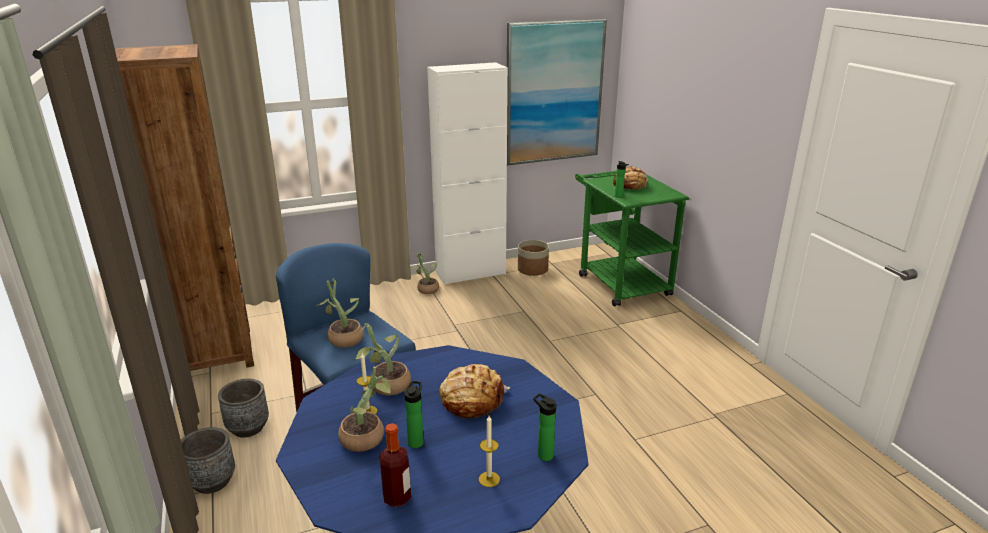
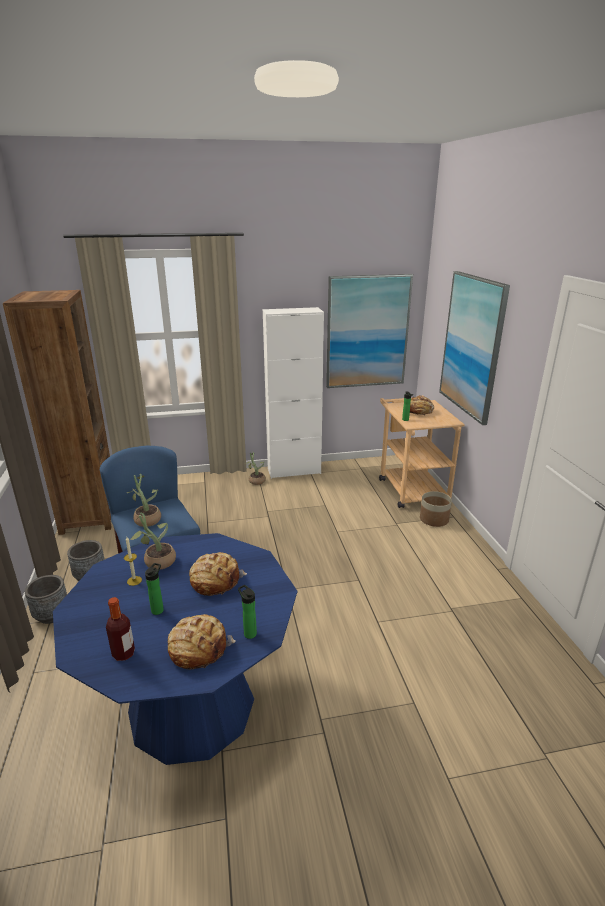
camera: 10 degrees right, 0 degrees up
(368, 437) = (125, 602): potted plant -> none
(489, 479) = (198, 648): candle -> bread
(533, 269) = (343, 471): planter -> planter (434, 519)
(619, 281) = (410, 487): green cart -> beige cart
(695, 101) = (472, 345): none -> picture

